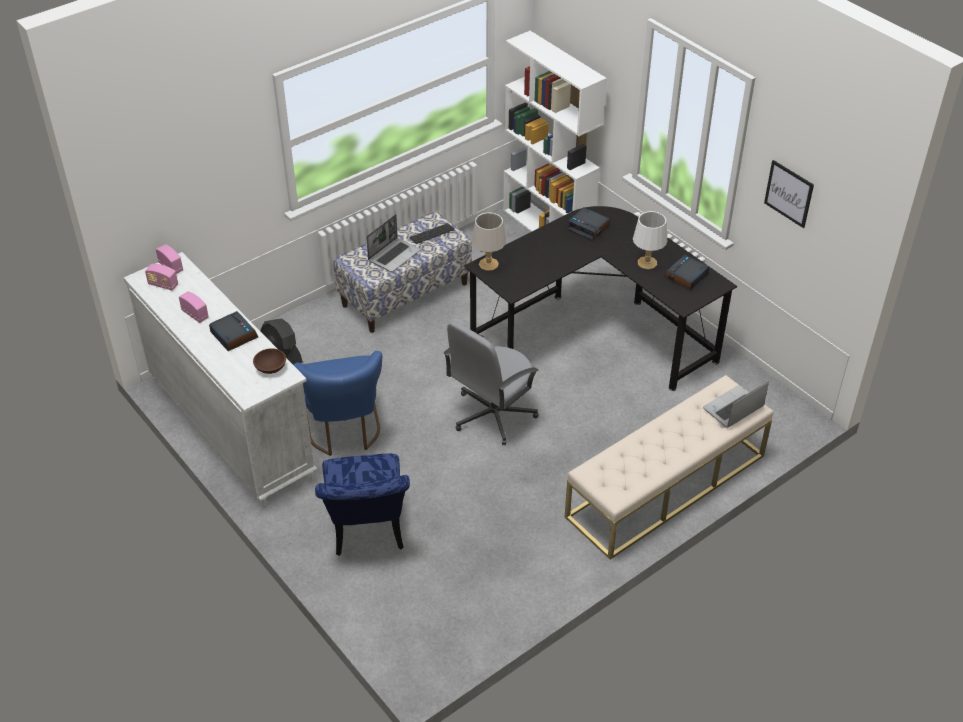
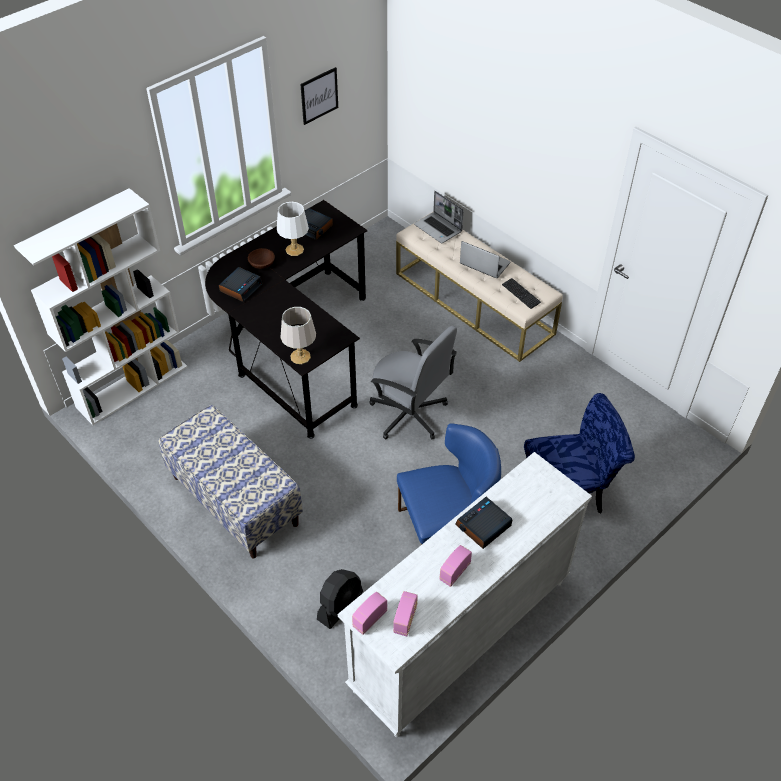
camera: 95 degrees left, 5 degrees up
(270, 368) = (527, 483): brown bowl -> brown bowl (262, 264)
(394, 255) = (239, 467): laptop -> laptop (484, 264)
(432, 234) = (202, 437): keyboard -> keyboard (521, 294)

